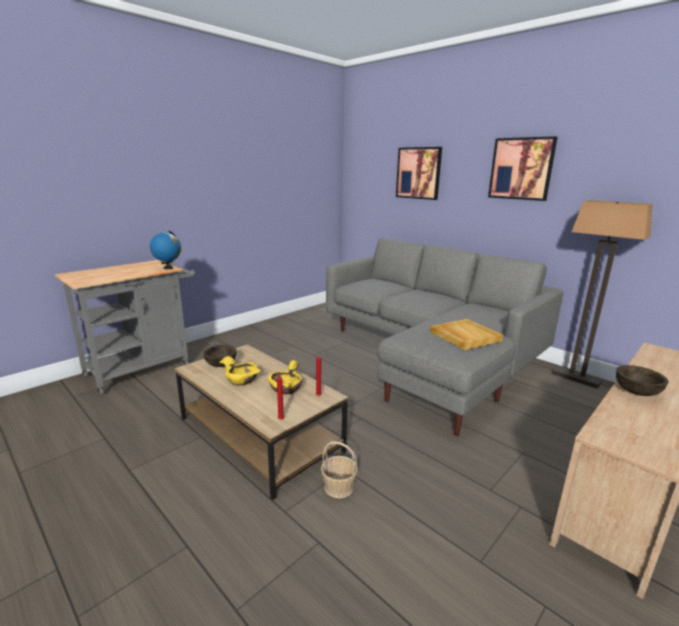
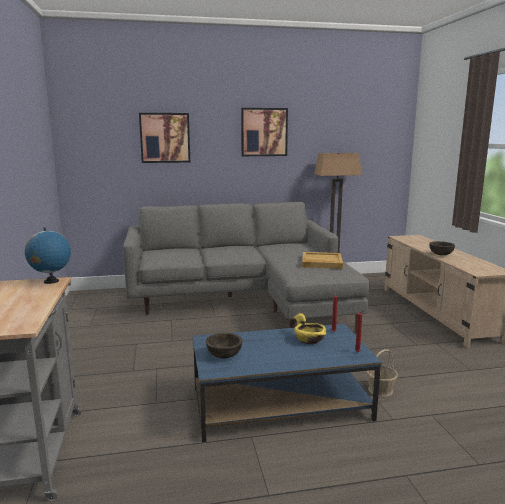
camera: 55 degrees left, 5 degrees down
(242, 380) = (272, 352): yellow bowl -> none
(260, 434) = (281, 403): brown coffee table -> blue coffee table

